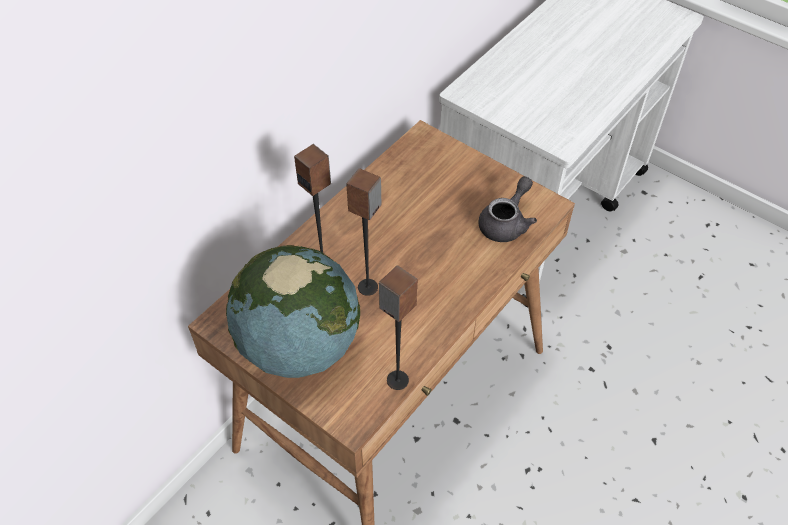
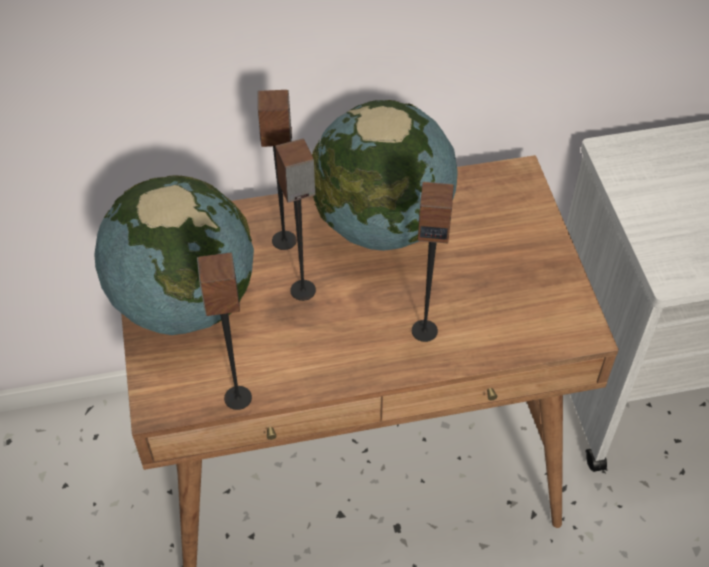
camera: 40 degrees right, 0 degrees up
(374, 215) = (382, 224): none -> globe
(464, 262) = (424, 330): none -> speaker
(506, 223) = (514, 320): grey teapot -> none

